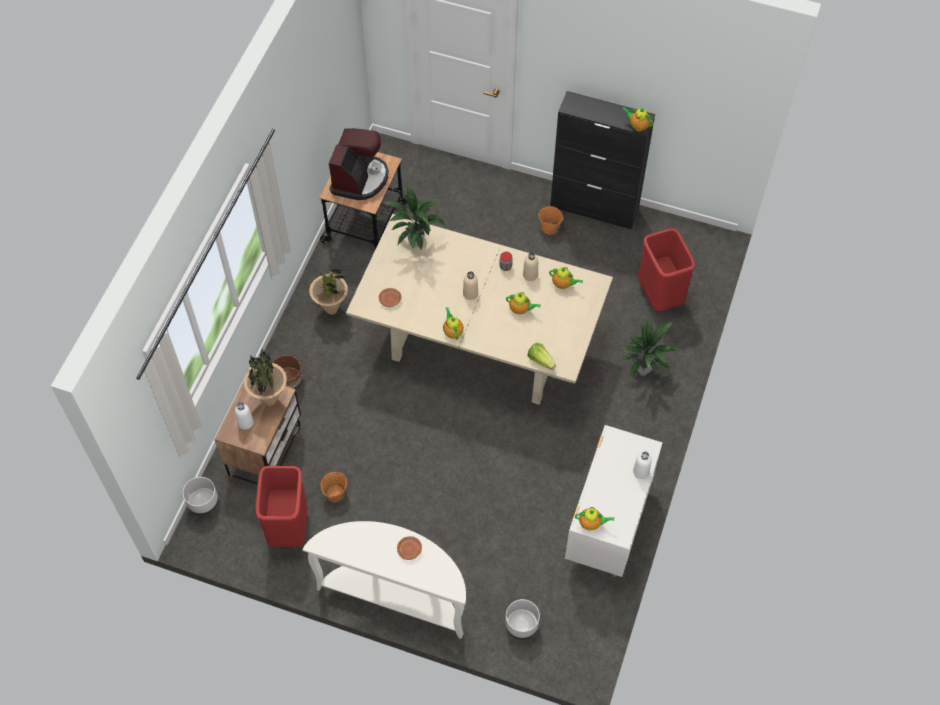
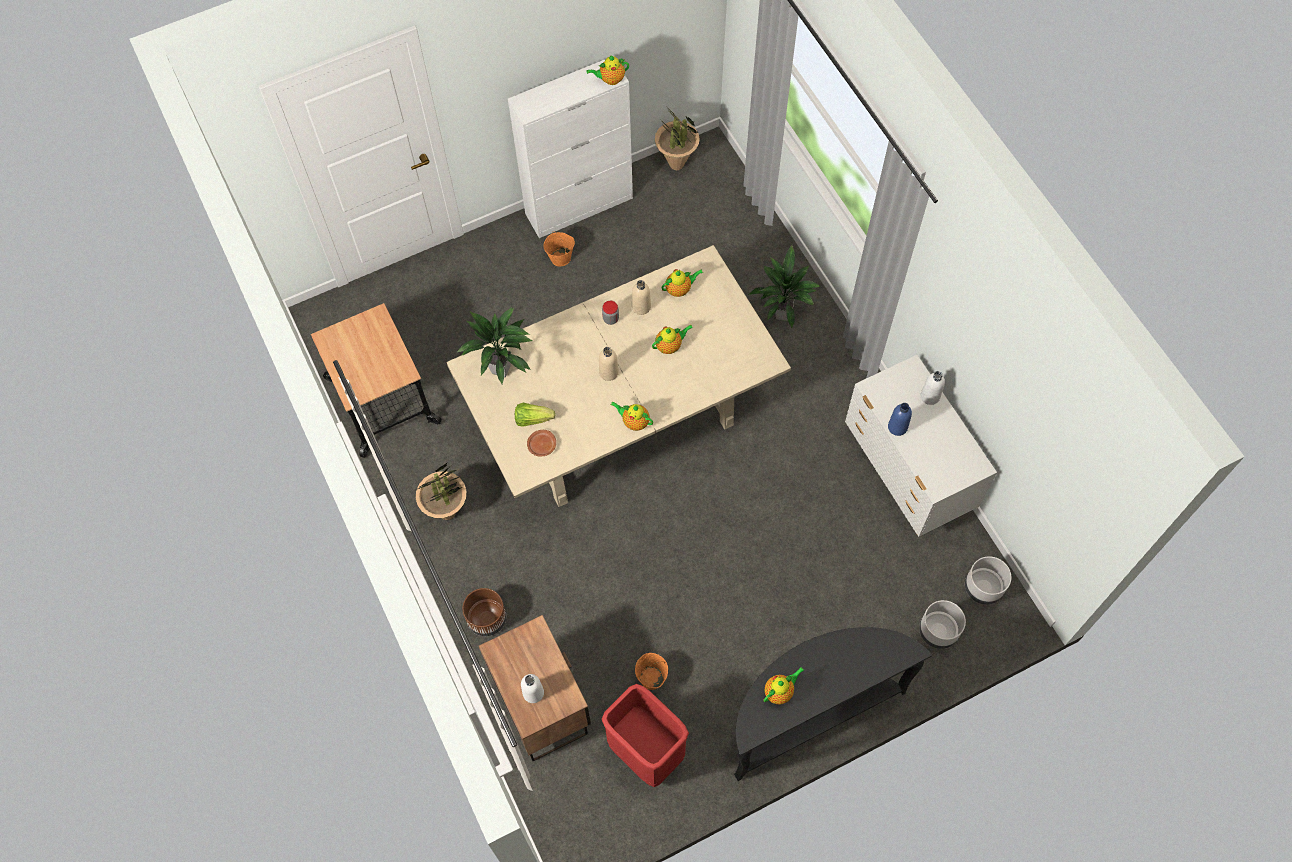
camera: 45 degrees left, 5 degrees up
(203, 503) = (541, 812): grey planter -> grey planter (983, 588)
(270, 400) = (531, 648): potted plant -> potted plant (677, 164)
(360, 179) = (365, 357): coffee machine -> none
(396, 595) = (809, 713): white console table -> black console table
(409, 549) = (832, 656): brown plate -> none
(540, 360) = (740, 376): lettuce -> lettuce (532, 419)
(591, 523) = (944, 480): teapot -> teapot (780, 691)
(594, 208) = (579, 206): black cabinet -> white cabinet
(600, 470) = (897, 427): none -> blue bottle
(660, 295) = (722, 235): red trash can -> none

